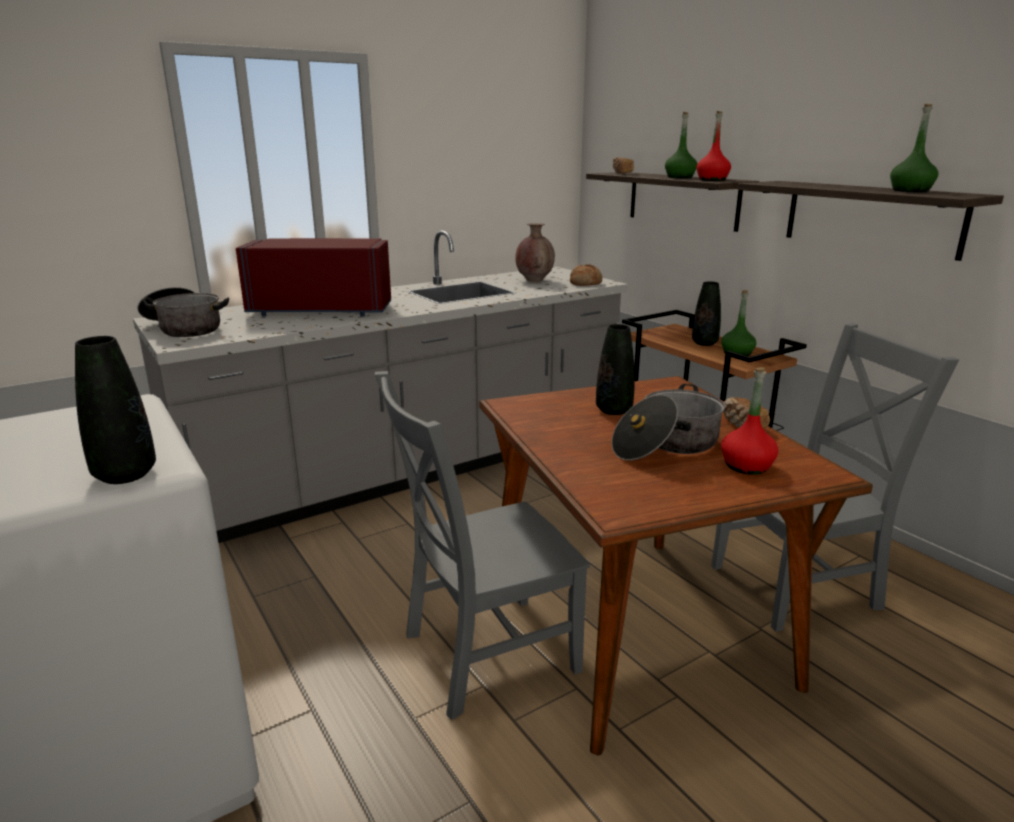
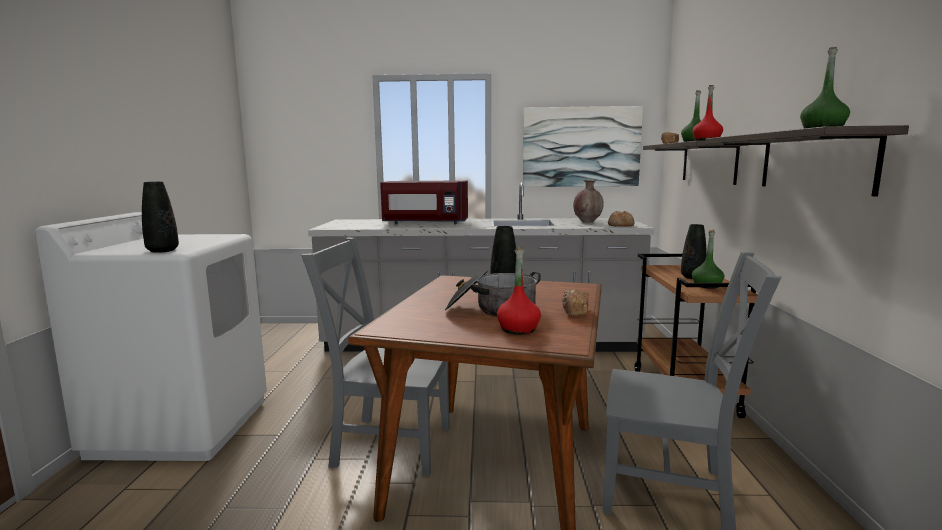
camera: 35 degrees right, 10 degrees down
(184, 328) = (343, 224): cooking pot -> none
(323, 309) = (424, 223): red microwave -> red microwave turned 150 degrees clockwise
(491, 171) = (581, 147): none -> picture

